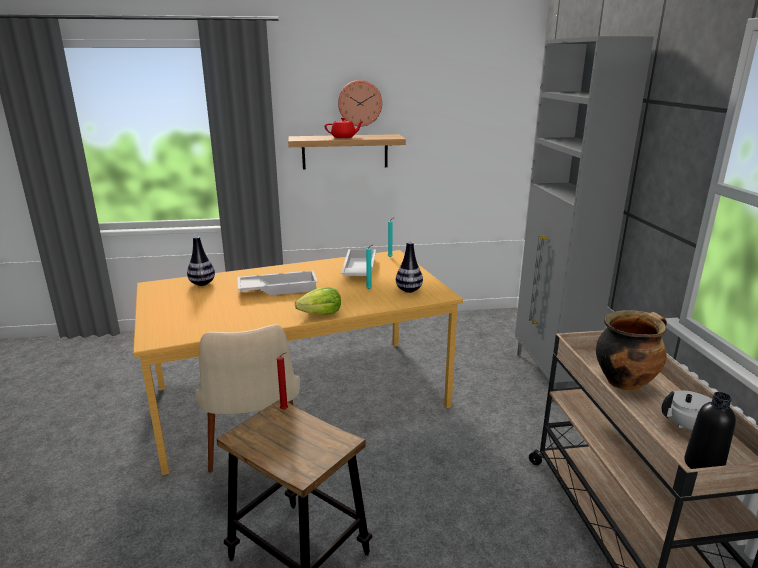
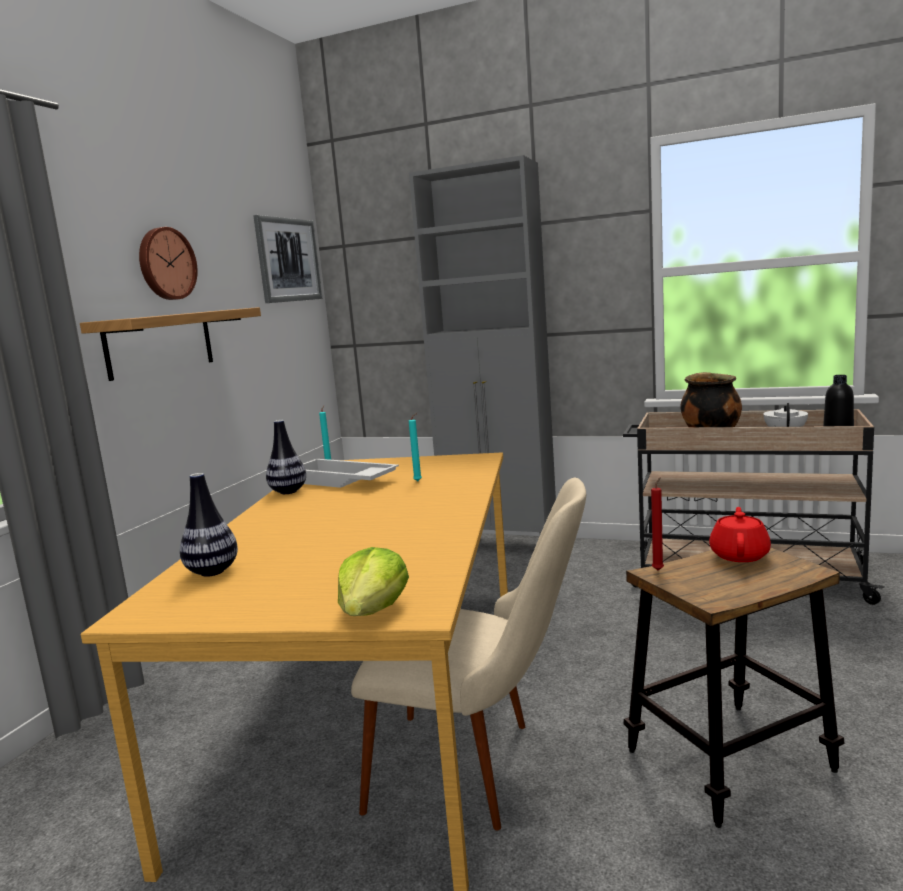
camera: 60 degrees left, 10 degrees down
(278, 288) = (332, 523): white tray -> none
(321, 314) = (463, 506): lettuce -> lettuce (373, 611)
(344, 137) = (178, 313): red teapot -> red teapot (739, 555)
(408, 290) = (449, 467): vase -> vase (288, 492)
(491, 98) = (288, 260): none -> picture

